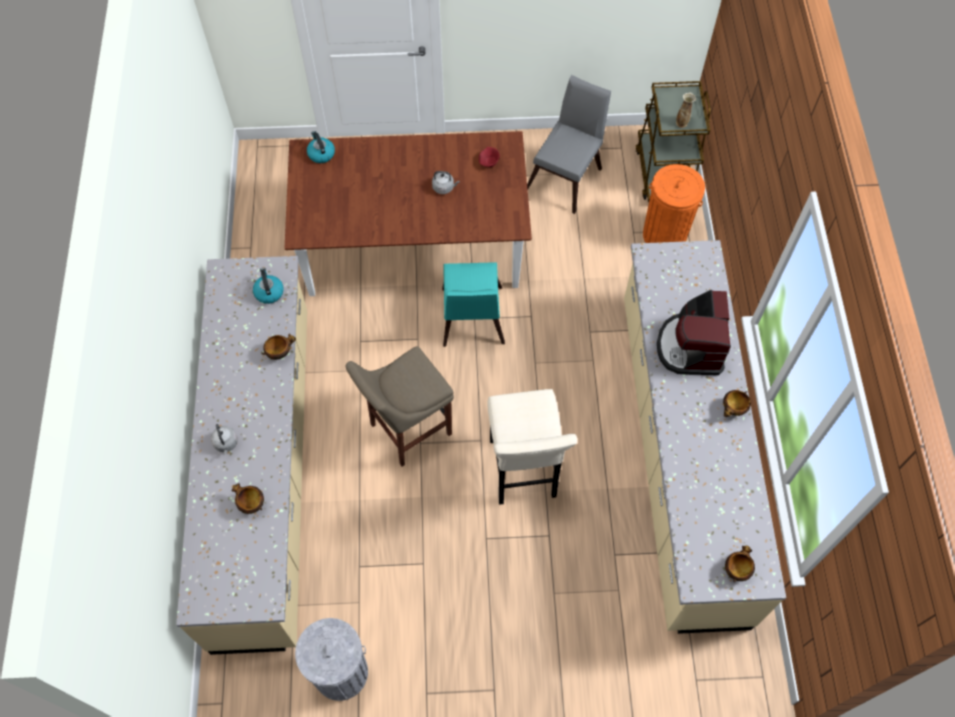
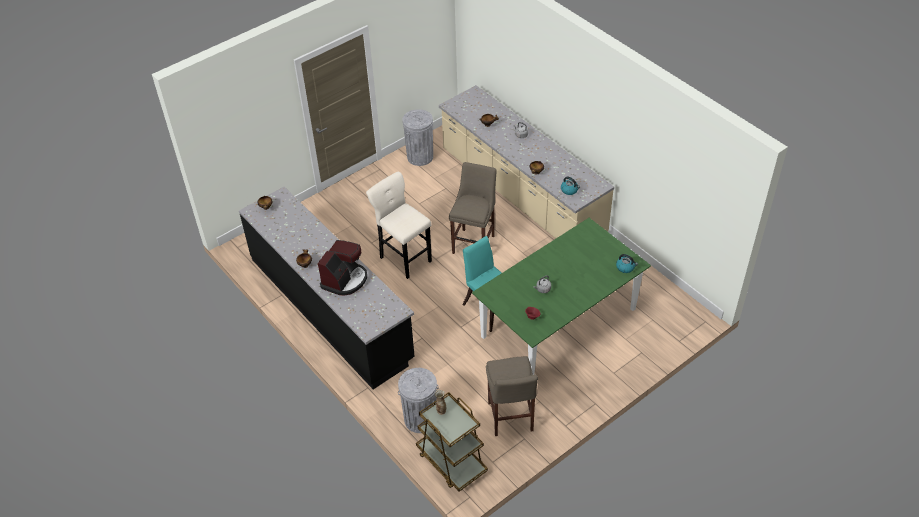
camera: 145 degrees right, 15 degrees down
(412, 247) = (558, 322): brown dining table -> green dining table
(566, 176) = (510, 419): grey chair -> beige stool
(664, 235) = (420, 419): orange trash can -> grey trash can
(679, 455) = (330, 308): beige counter -> black counter
(690, 347) = (345, 280): coffee machine -> coffee machine turned 60 degrees clockwise

